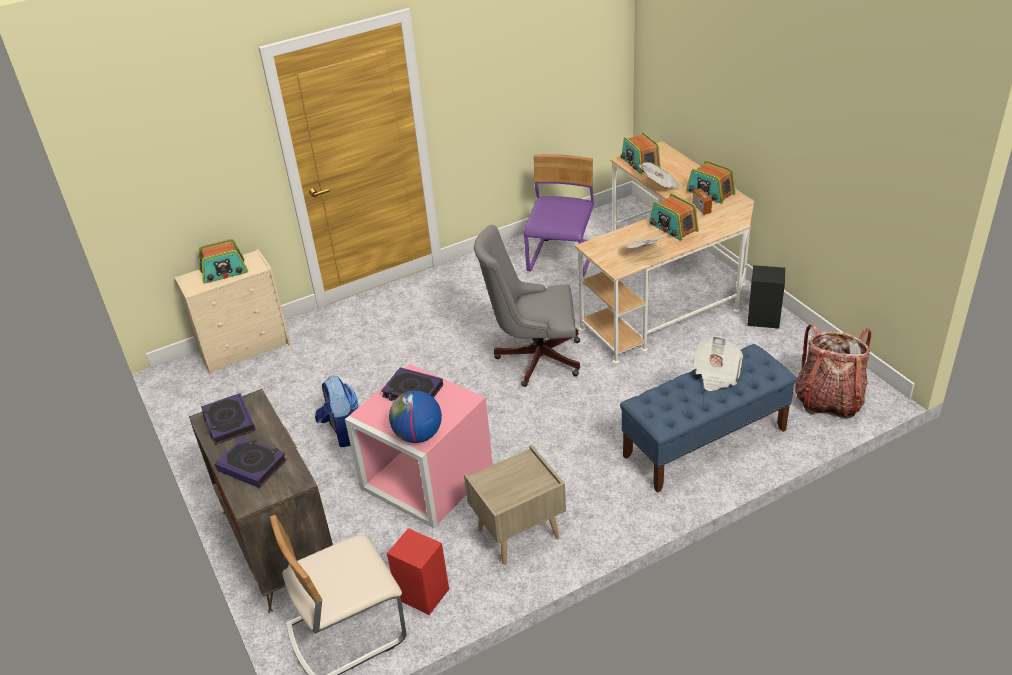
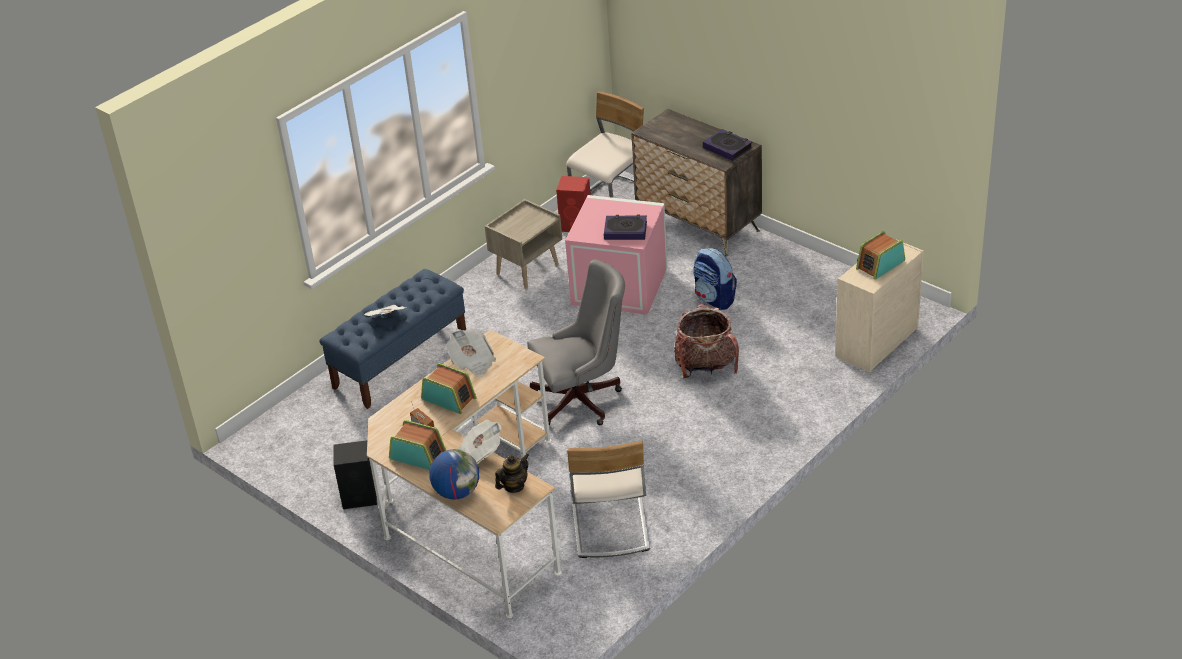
camera: 160 degrees right, 0 degrees up
(252, 465) = (685, 132): book -> none
(418, 435) = (599, 205): globe -> globe (457, 492)
(562, 259) = (609, 525): purple chair -> beige chair
(640, 163) = (514, 486): radio -> teapot
(828, 400) = (294, 423): backpack -> backpack (705, 367)

